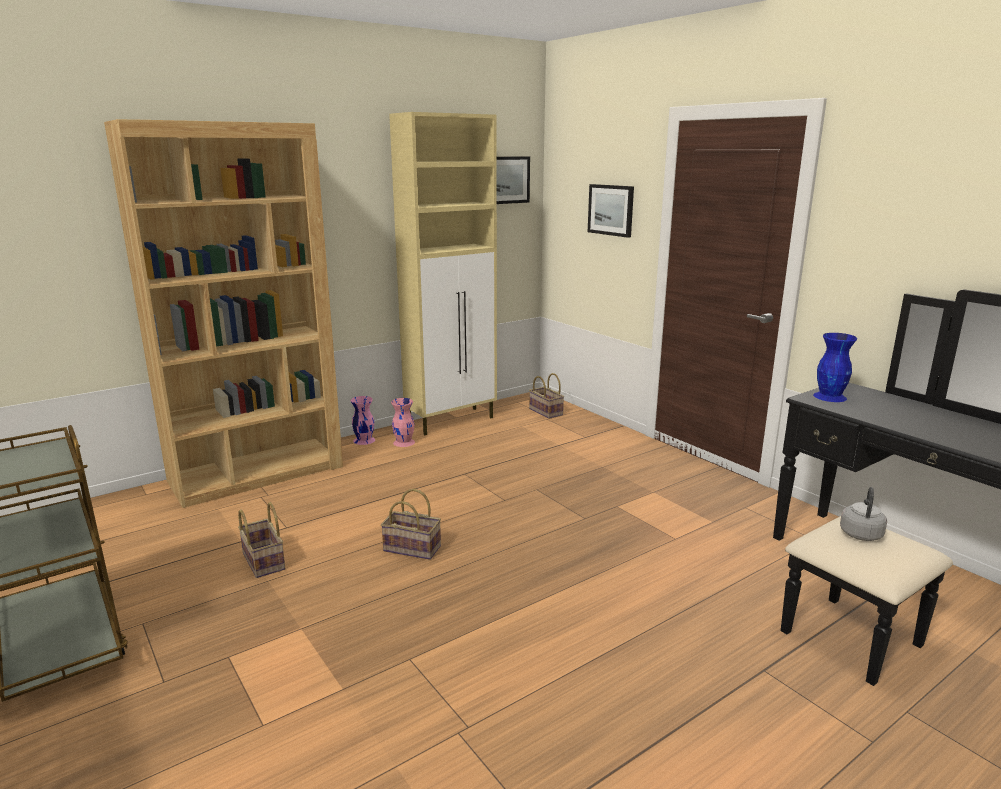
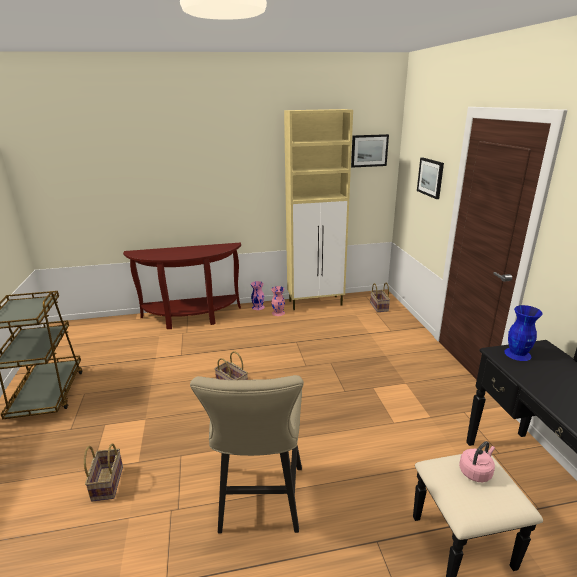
camera: 25 degrees right, 5 degrees up
(257, 474) = (191, 318): brown bookcase -> brown console table
(262, 561) = (156, 372): basket -> basket (107, 482)
(585, 680) = (260, 504): none -> beige stool
(861, 533) = (476, 472): grey kettle -> pink kettle

